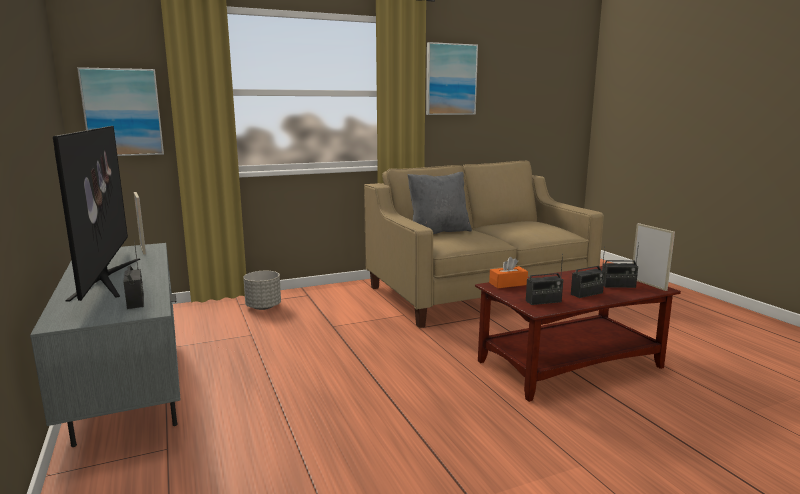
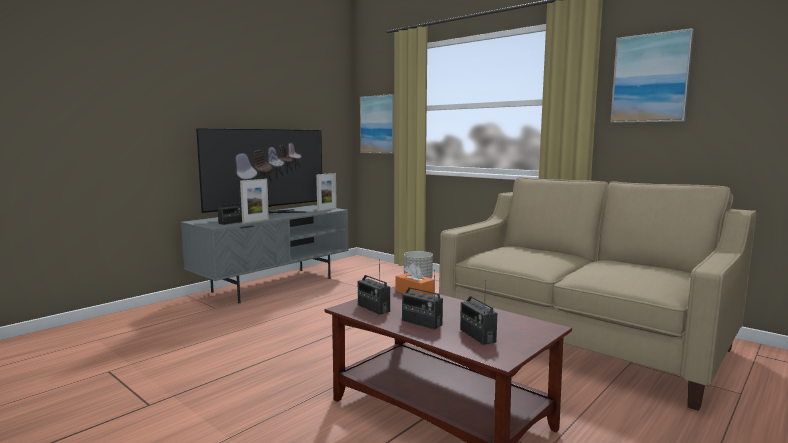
camera: 65 degrees right, 5 degrees down
(438, 232) = (530, 249): grey pillow -> none
(648, 284) = (509, 351): picture frame -> picture frame (255, 221)

